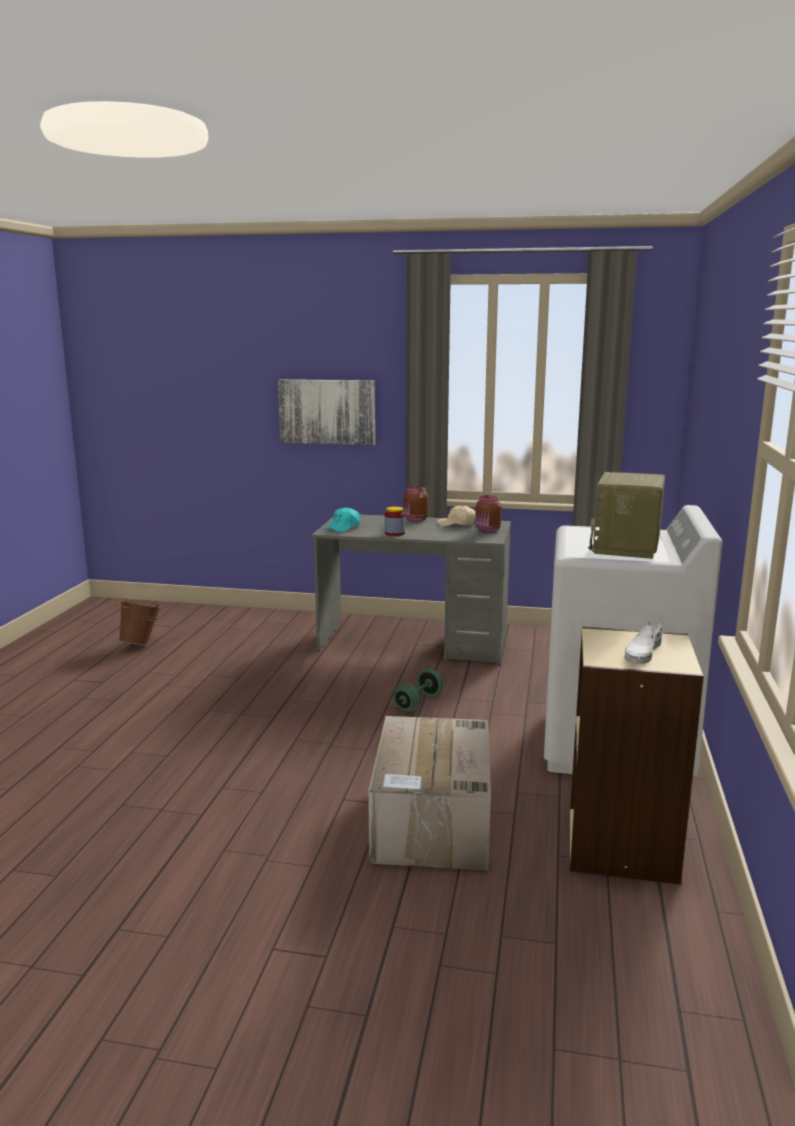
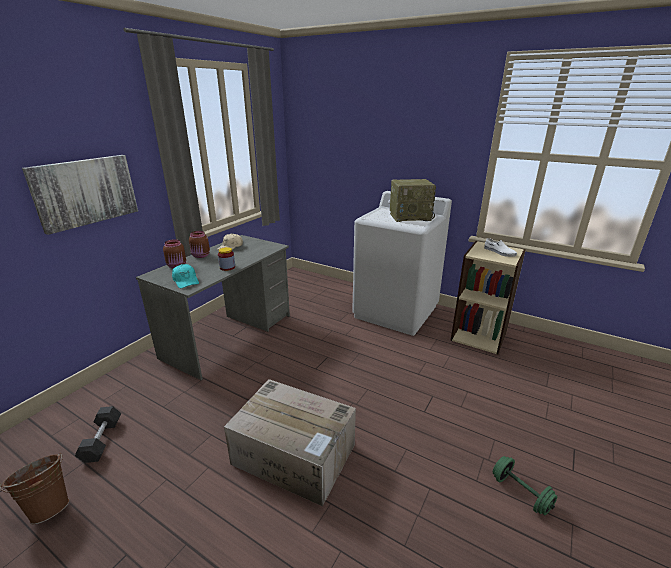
camera: 70 degrees left, 10 degrees up
(212, 638) = (102, 440): none -> black dumbbell
(418, 702) = (318, 355): green dumbbell -> green dumbbell (520, 493)
(432, 821) = (453, 383): cardboard box -> cardboard box (295, 454)
(487, 531) = (256, 243): brown jar -> brown jar (177, 266)
(627, 547) = (410, 217): radio -> radio turned 45 degrees counterclockwise

